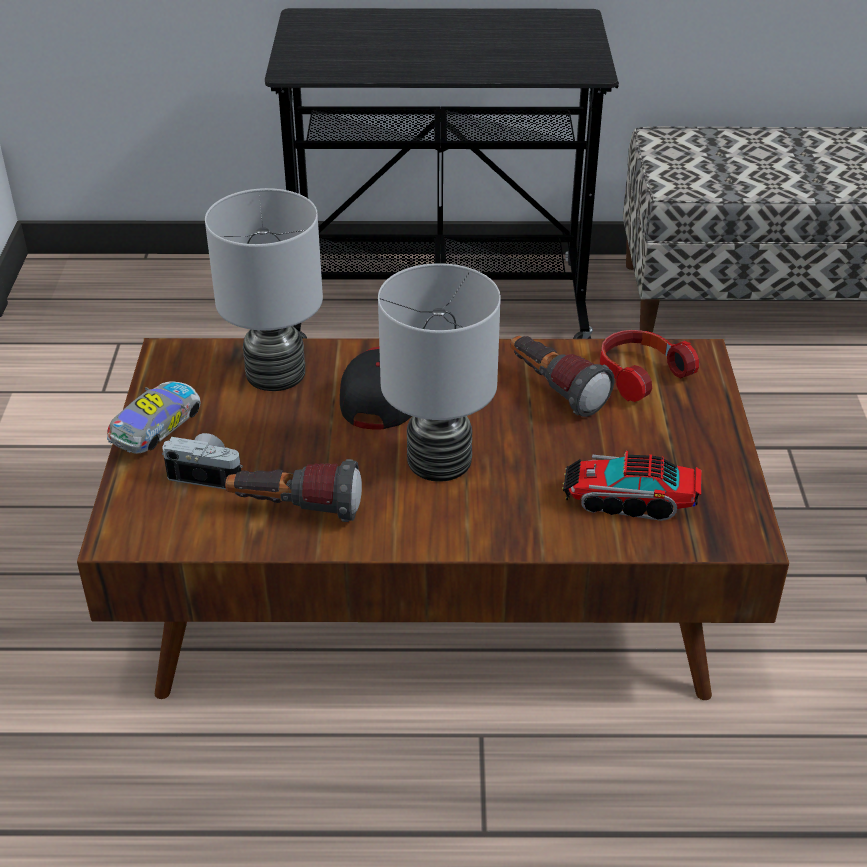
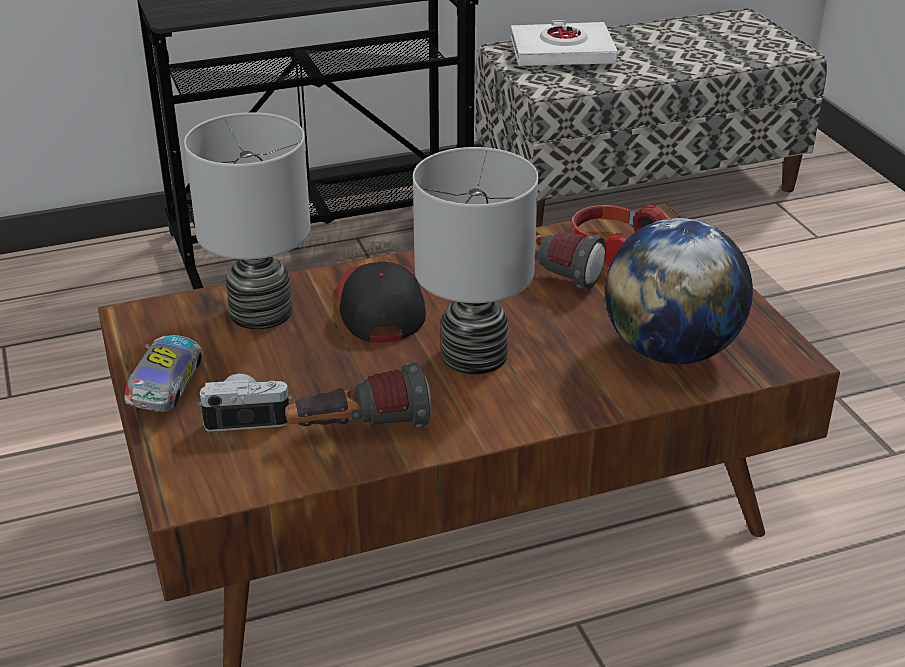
camera: 20 degrees left, 5 degrees down
(629, 500) = (671, 351): toy truck -> globe
(713, 150) = (562, 53): none -> white book

